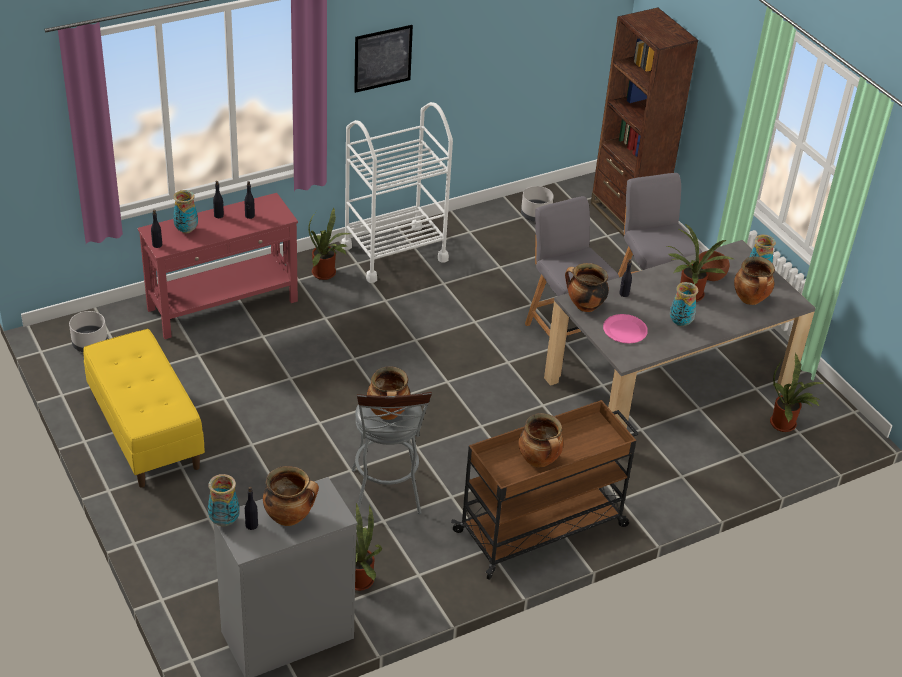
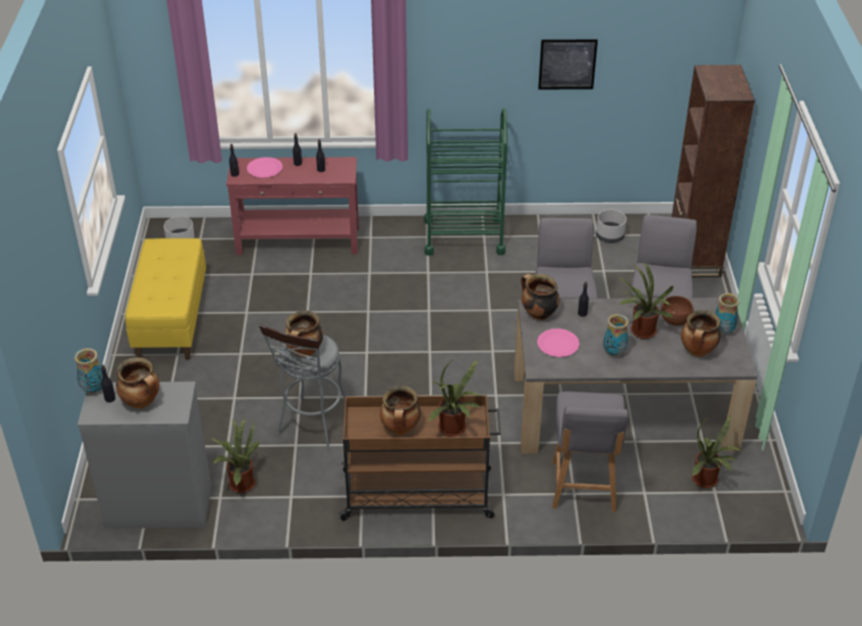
camera: 30 degrees right, 0 degrees up
(186, 230) = (264, 168): vase -> pink plate
(326, 274) = (396, 238): potted plant -> potted plant (454, 429)
(383, 58) = (467, 60): picture -> picture (567, 64)
(394, 253) = (464, 236): white cart -> green cart
(686, 468) = (583, 488): none -> grey chair

